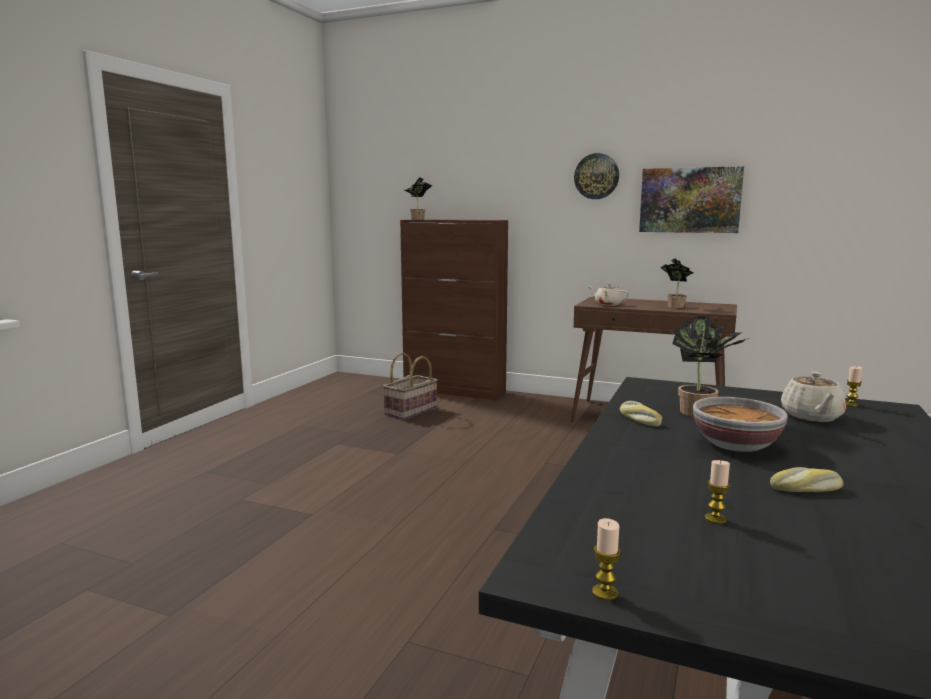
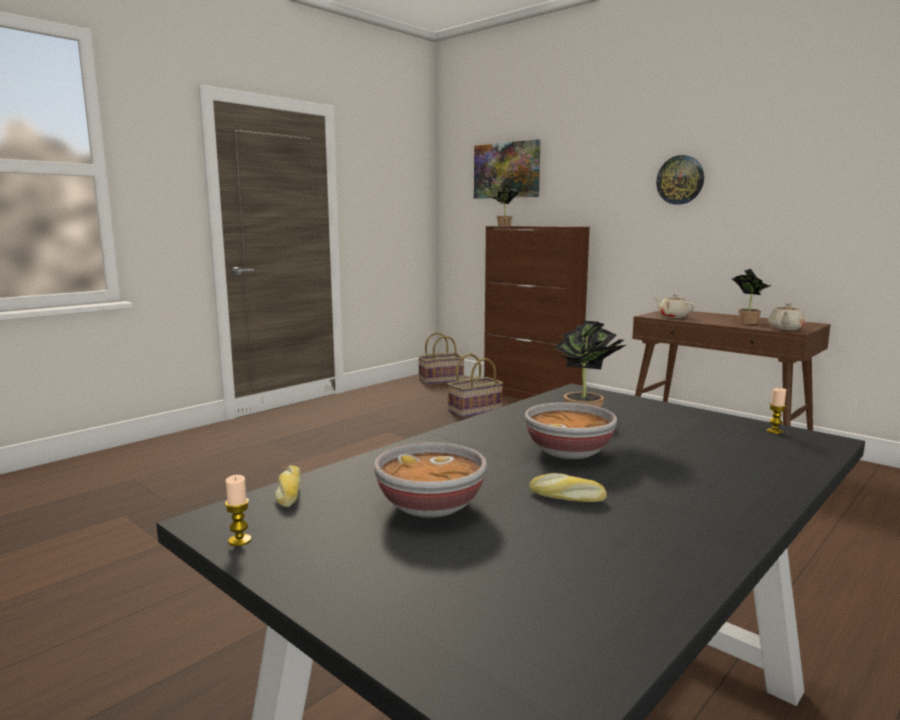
camera: 20 degrees right, 0 degrees up
(351, 382) = (441, 380): none -> basket
(638, 420) = (511, 420): bread -> bread (288, 493)
(690, 200) = (781, 204): picture -> picture (507, 170)
(715, 519) = (430, 506): candle -> bowl
(811, 416) = (703, 437): beige teapot -> beige teapot (785, 328)

